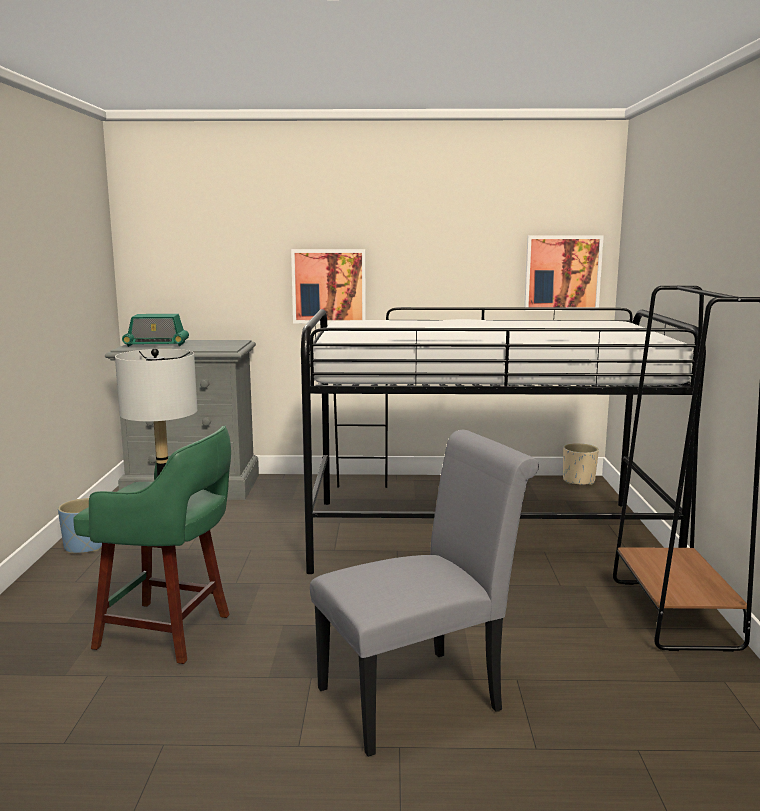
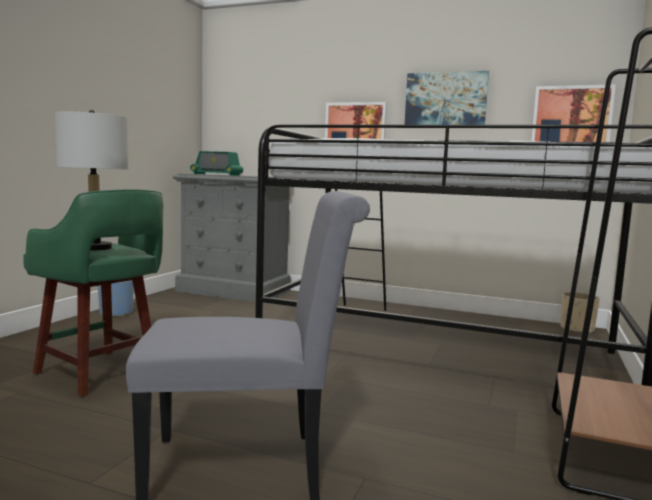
camera: 20 degrees right, 5 degrees down
(433, 247) = (445, 100): none -> picture

